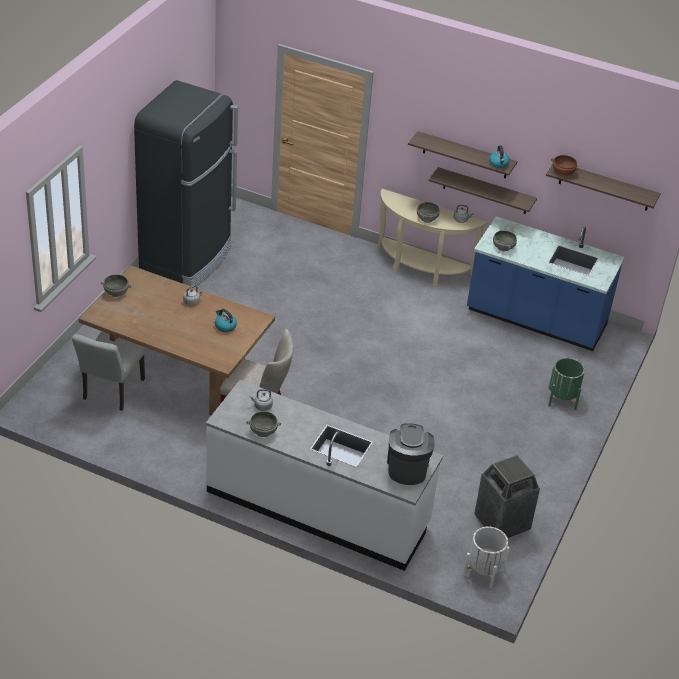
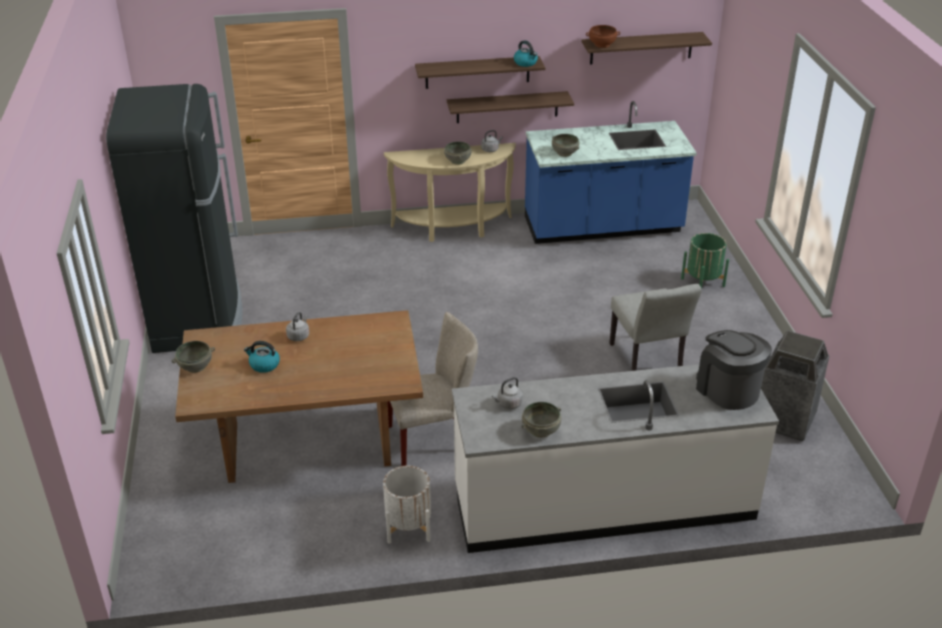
camera: 30 degrees left, 5 degrees down
(111, 392) = (243, 500): grey chair -> grey chair (648, 361)
(225, 326) = (364, 344): kettle -> kettle (264, 365)
(484, 571) = (825, 476): white planter -> white planter (408, 527)

